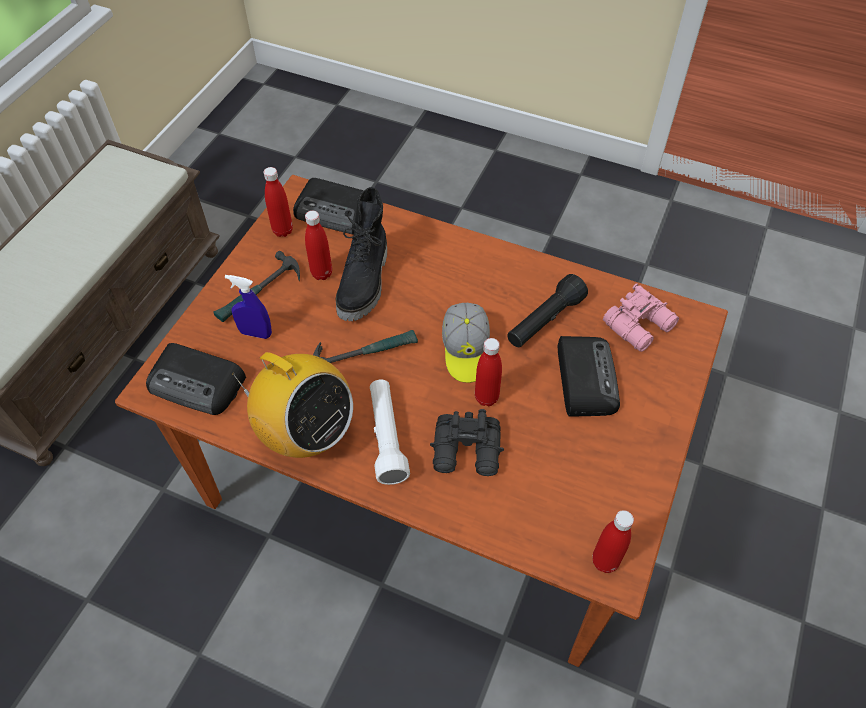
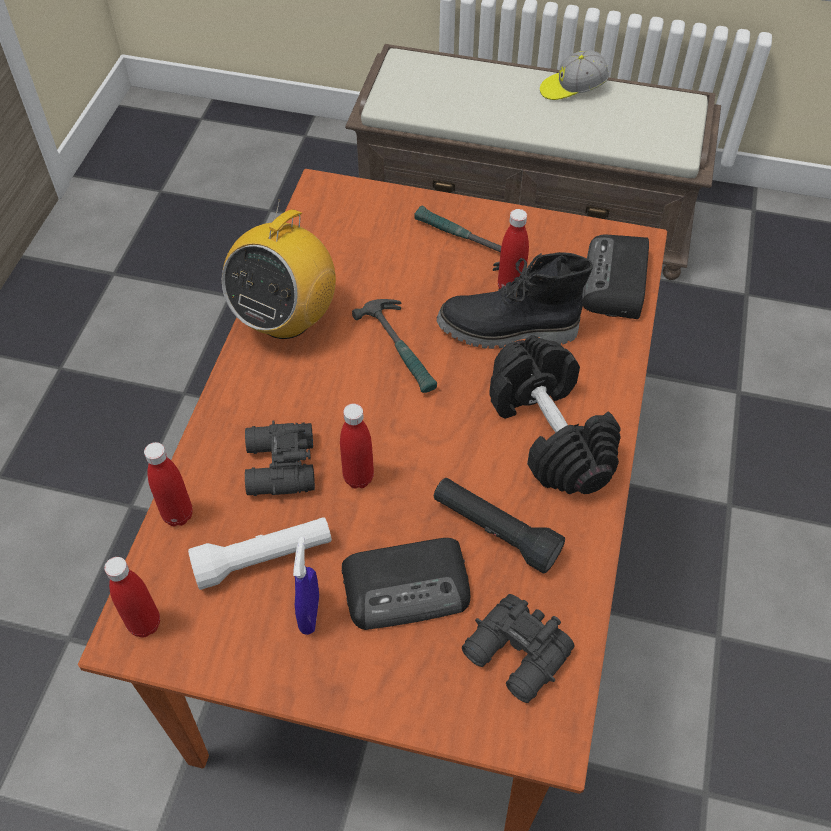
camera: 80 degrees right, 0 degrees up
(198, 383) = (334, 221): radio -> none
(255, 333) = (408, 250): blue spray bottle -> blue spray bottle (309, 614)
(282, 231) = (566, 240): red bottle -> red bottle (178, 515)
(386, 437) = (289, 388): white flashlight -> white flashlight (264, 559)
(466, 350) = (426, 447): cap -> cap (572, 88)
(467, 275) = (551, 433): none -> black dumbbell
(640, 326) = (516, 656): pink binoculars -> black binoculars

